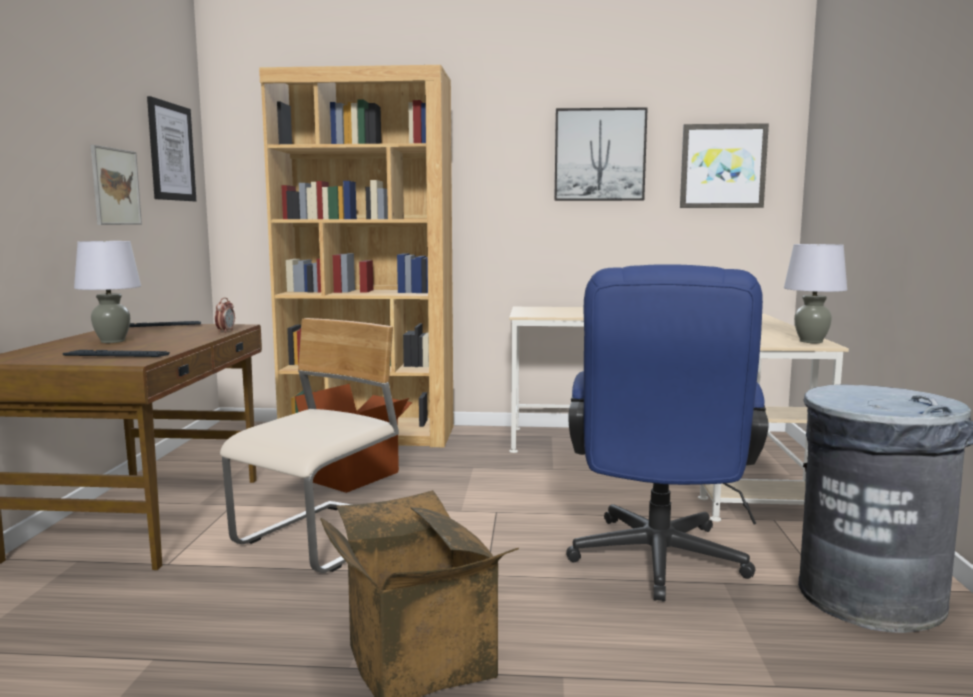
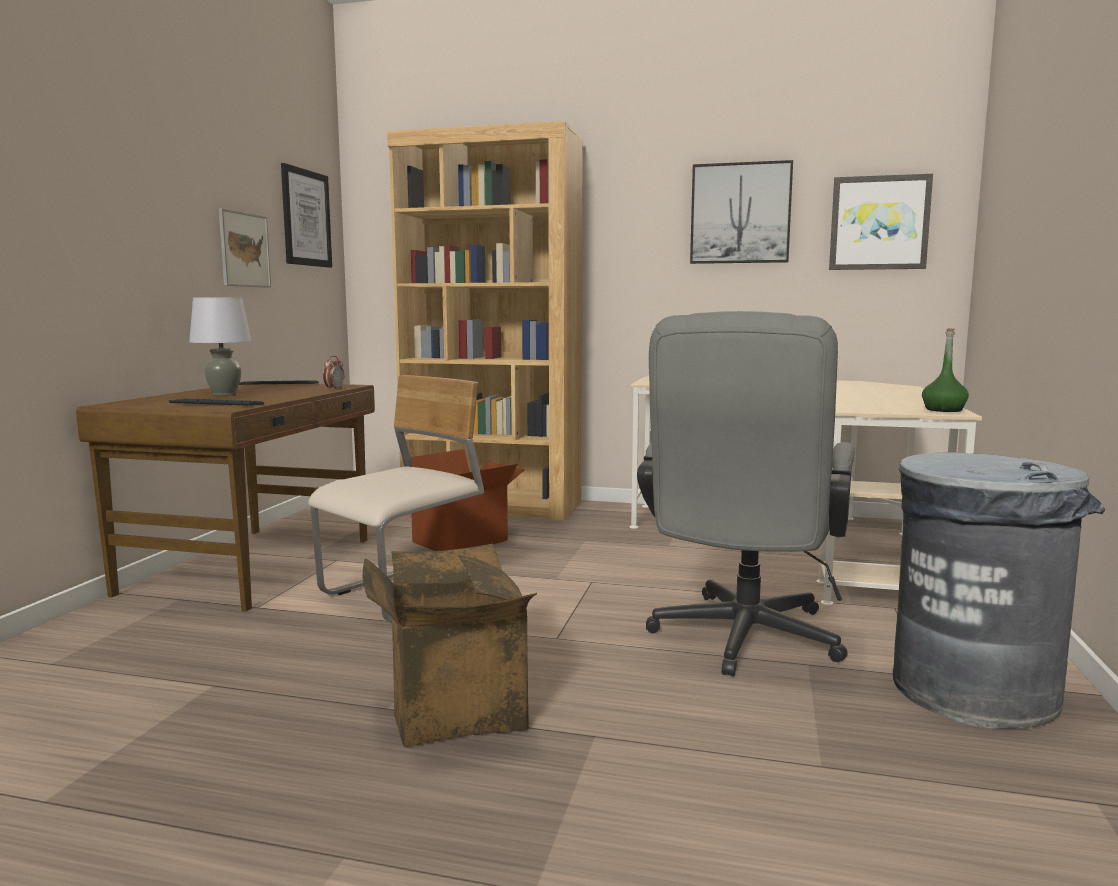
camera: 10 degrees right, 0 degrees up
(657, 565) = (741, 642): blue office chair -> grey office chair
(811, 341) = (943, 410): grey table lamp -> green bottle

